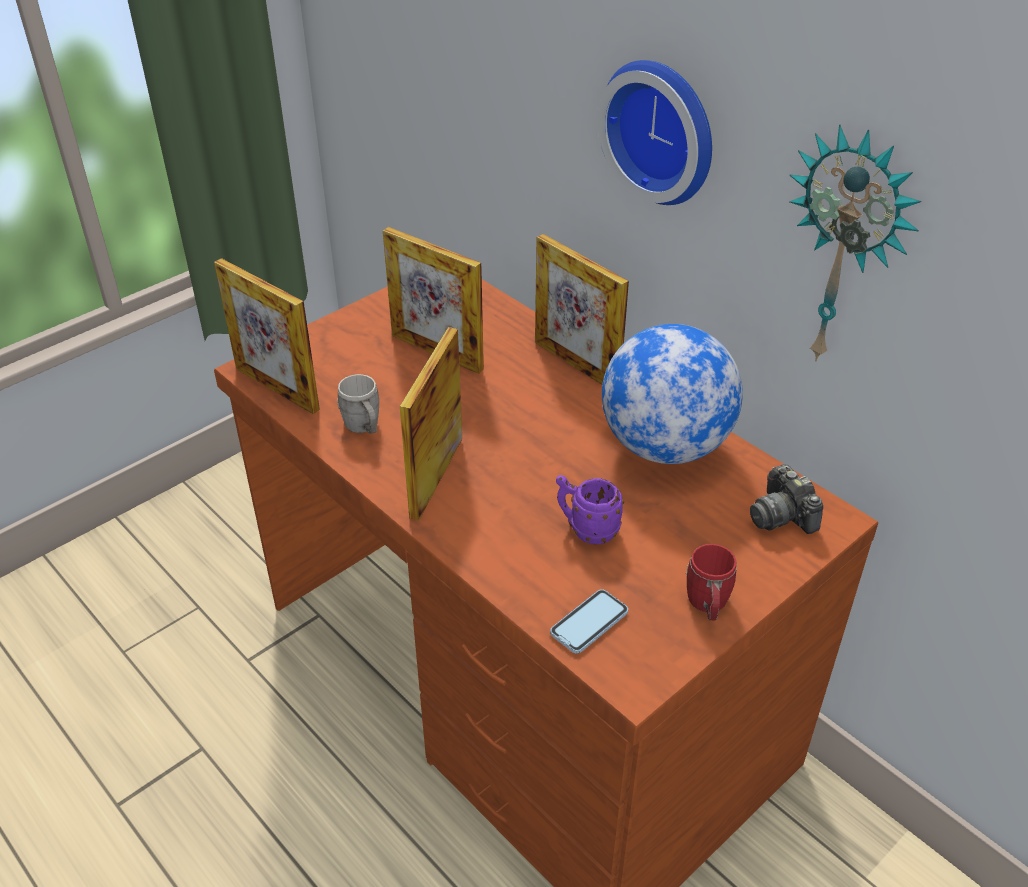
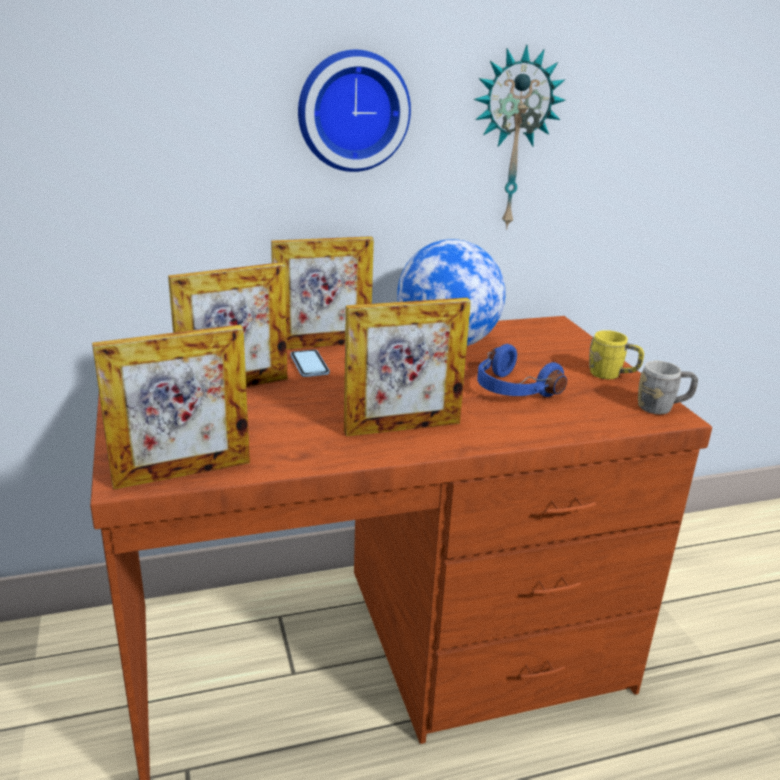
camera: 65 degrees left, 15 degrees down
(364, 427) = (301, 442): grey mug -> grey mug (662, 408)
(436, 476) = (402, 427): picture frame -> picture frame turned 60 degrees counterclockwise
(586, 529) = (512, 390): purple mug -> blue headphones
(589, 623) = (609, 414): phone -> phone (309, 365)
(708, 606) = (612, 375): red mug -> yellow mug
(782, 515) = (542, 334): camera -> none

